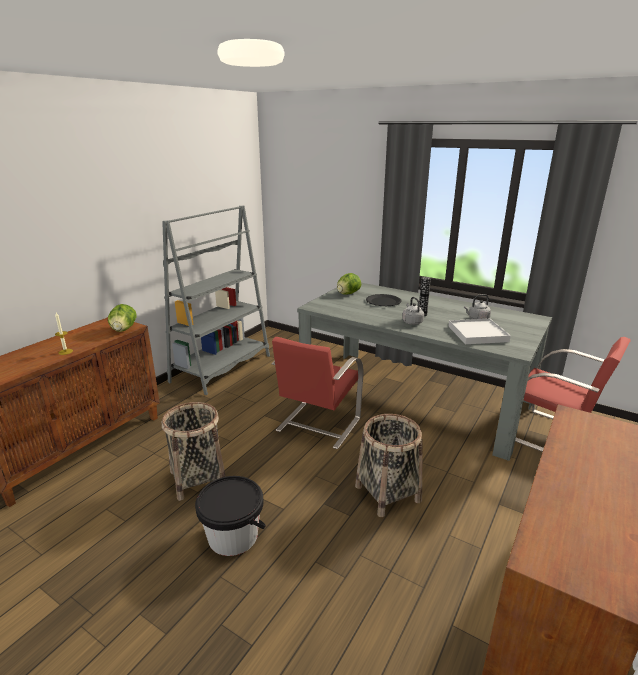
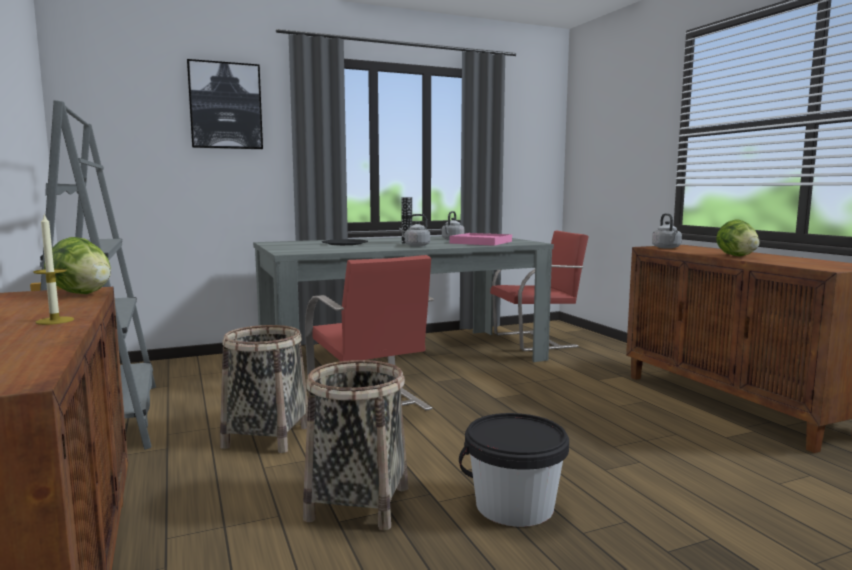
camera: 55 degrees left, 15 degrees down
(348, 180) = (225, 106): none -> picture
(348, 294) = (290, 245): lettuce -> lettuce (736, 256)
(387, 493) = (536, 410): basket -> basket (267, 437)
(478, 334) = (481, 242): white tray -> pink tray
(580, 424) = (667, 248): none -> grey kettle

